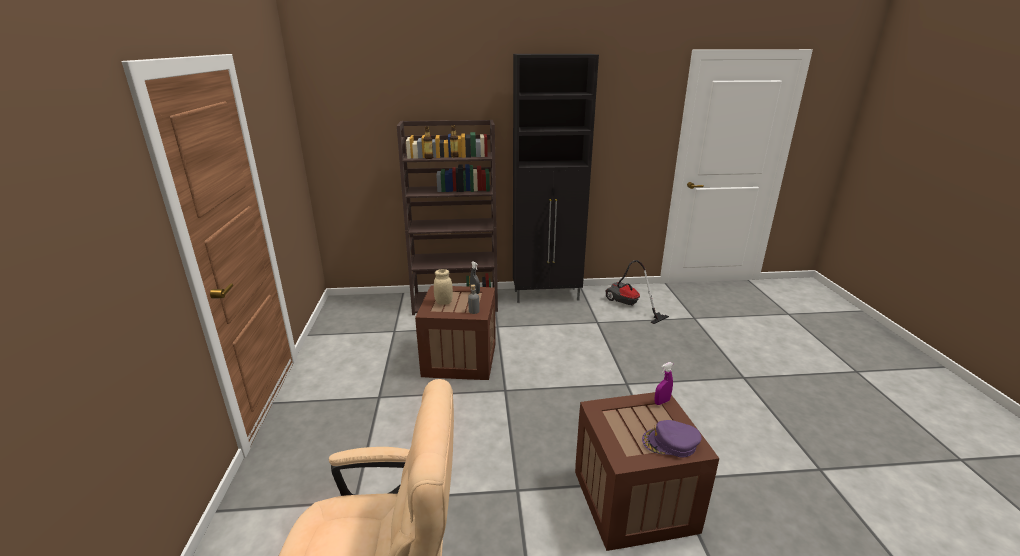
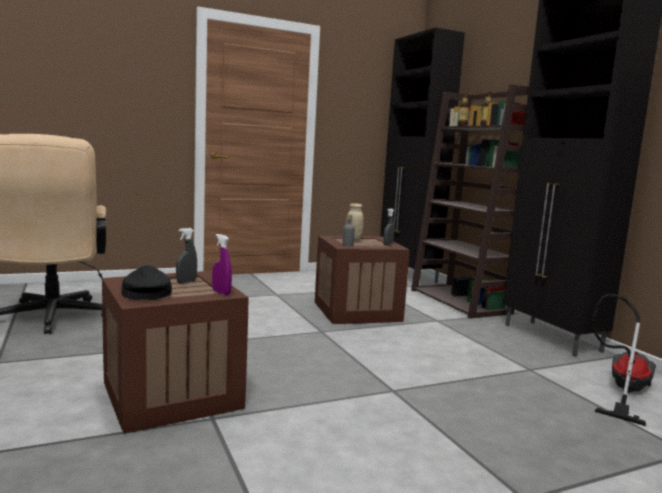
camera: 70 degrees right, 15 degrees down
(366, 303) = (408, 276): none -> black cabinet
(623, 419) = (186, 282): none -> grey spray bottle
(670, 443) = (146, 292): purple cap -> black cap

